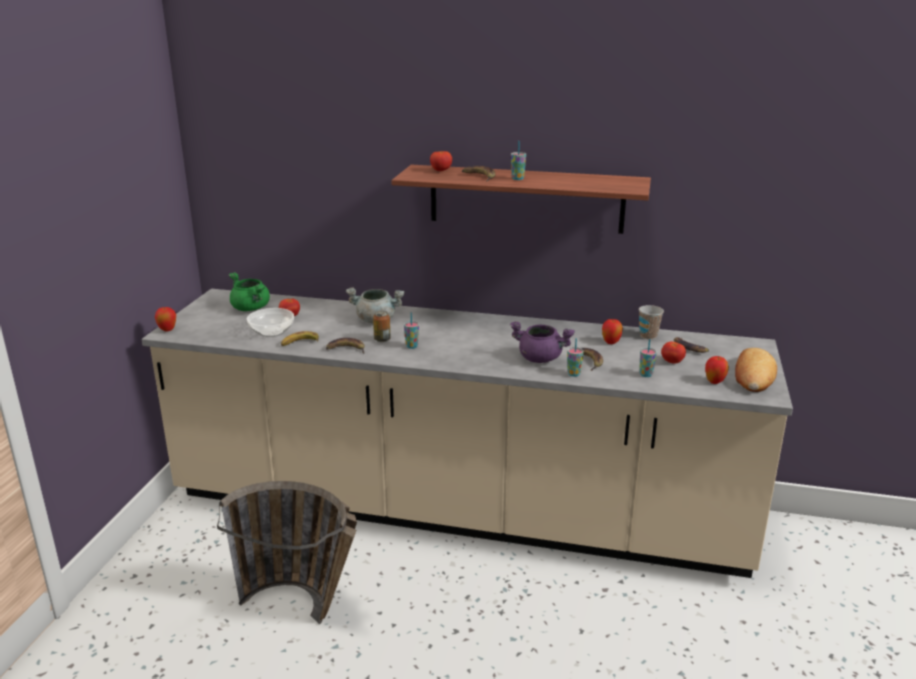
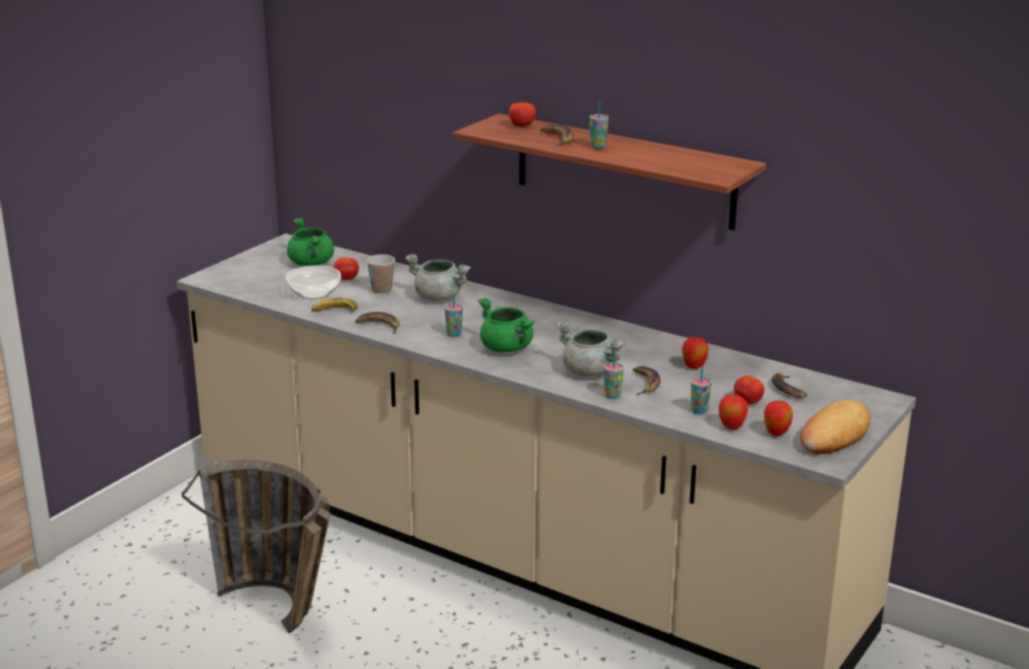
camera: 20 degrees right, 0 degrees up
(167, 330) = (208, 275): apple -> apple (731, 427)
(382, 339) = (427, 321): can -> none
(462, 351) = (507, 348): none -> green cooking pot
(540, 358) = (590, 372): purple cooking pot -> grey cooking pot
(648, 336) = (750, 367): cup -> cup (382, 290)

